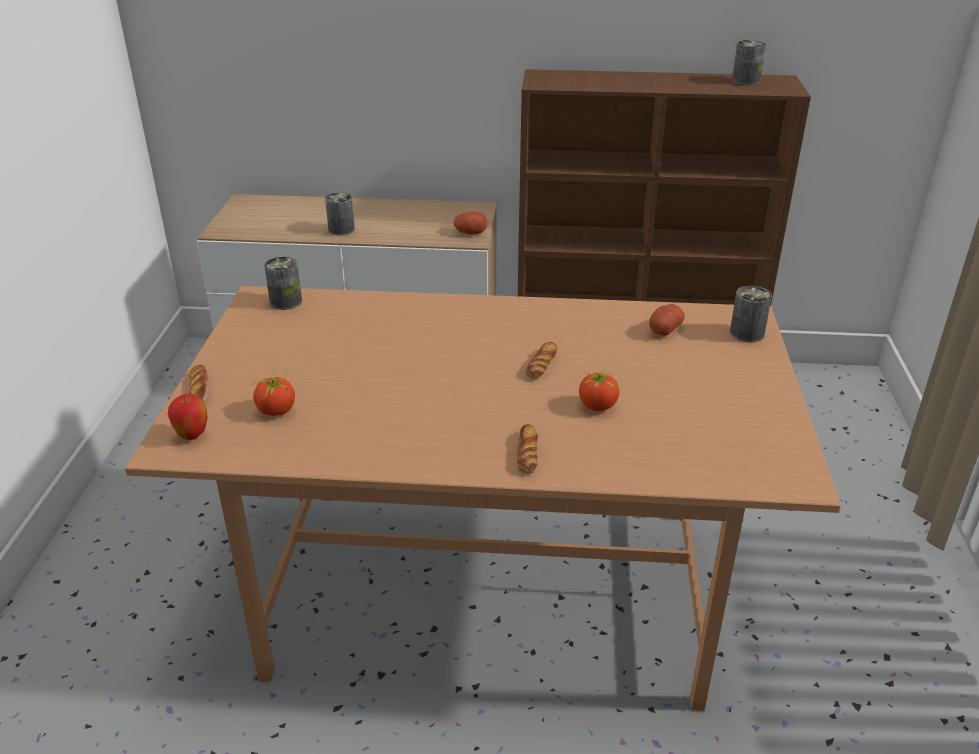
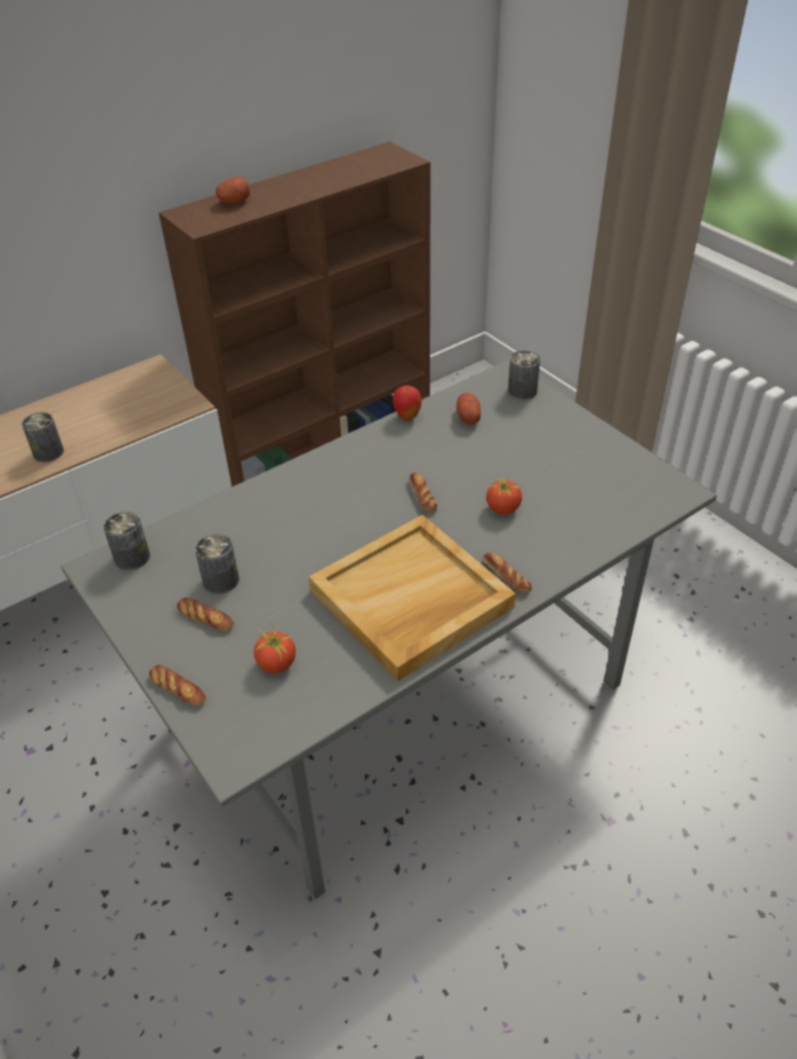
camera: 40 degrees left, 10 degrees up
(192, 436) = (238, 733): apple -> apple (407, 417)
(276, 359) = (206, 617): none -> bread
(426, 426) = (410, 600): none -> beige tray
(470, 232) = (178, 397): potato -> potato (234, 202)
(492, 585) = (404, 695): brown dining table -> grey dining table
(745, 81) = (363, 161): can -> can (221, 580)

